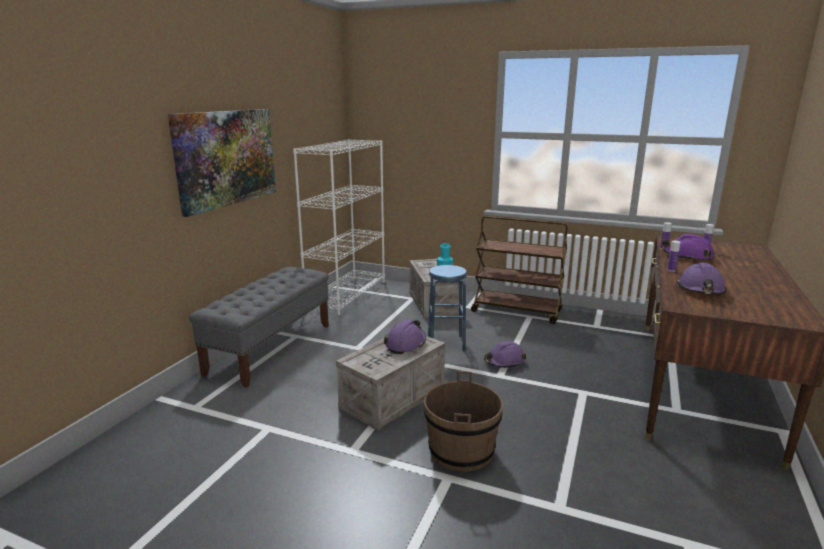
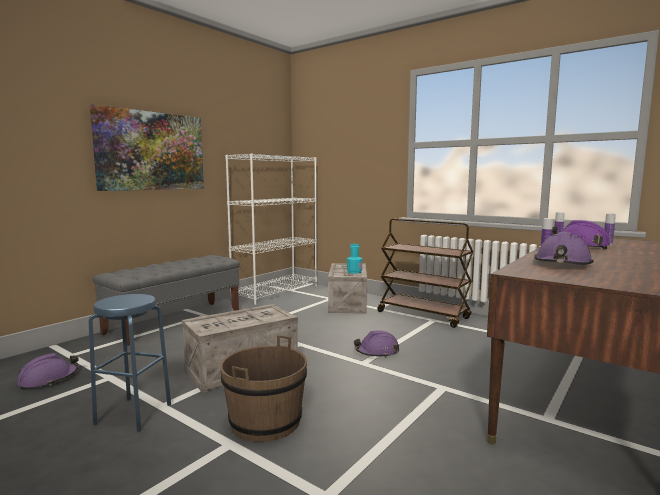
camera: 15 degrees right, 10 degrees down
(406, 344) = (259, 314): purple hard hat -> purple hard hat (48, 379)
(446, 343) = (331, 333): blue stool -> blue stool (133, 414)

